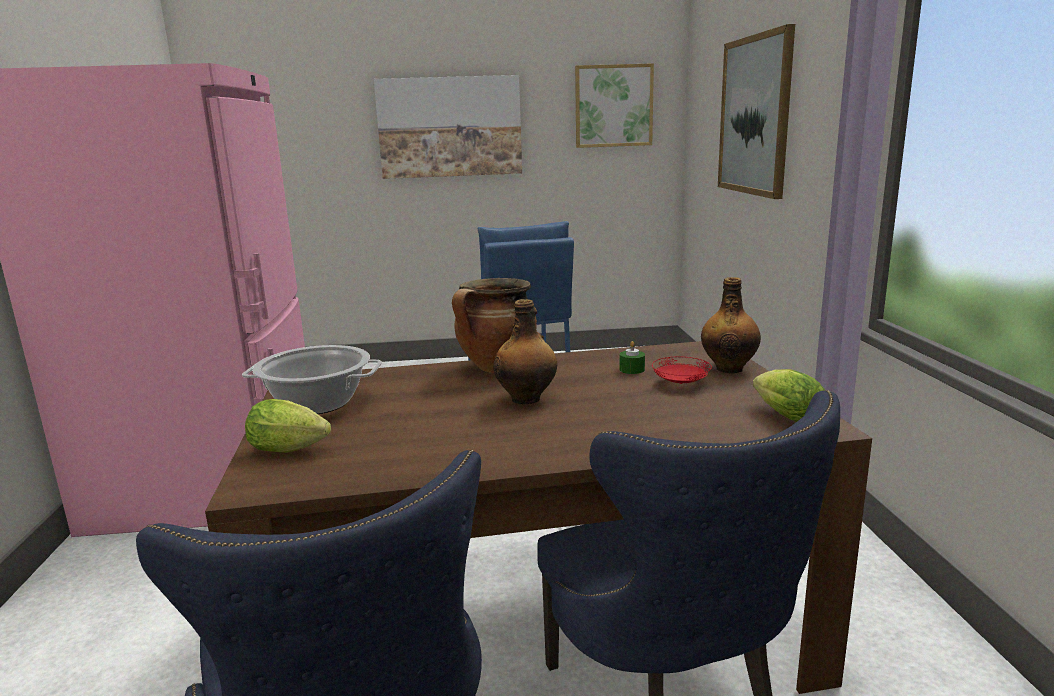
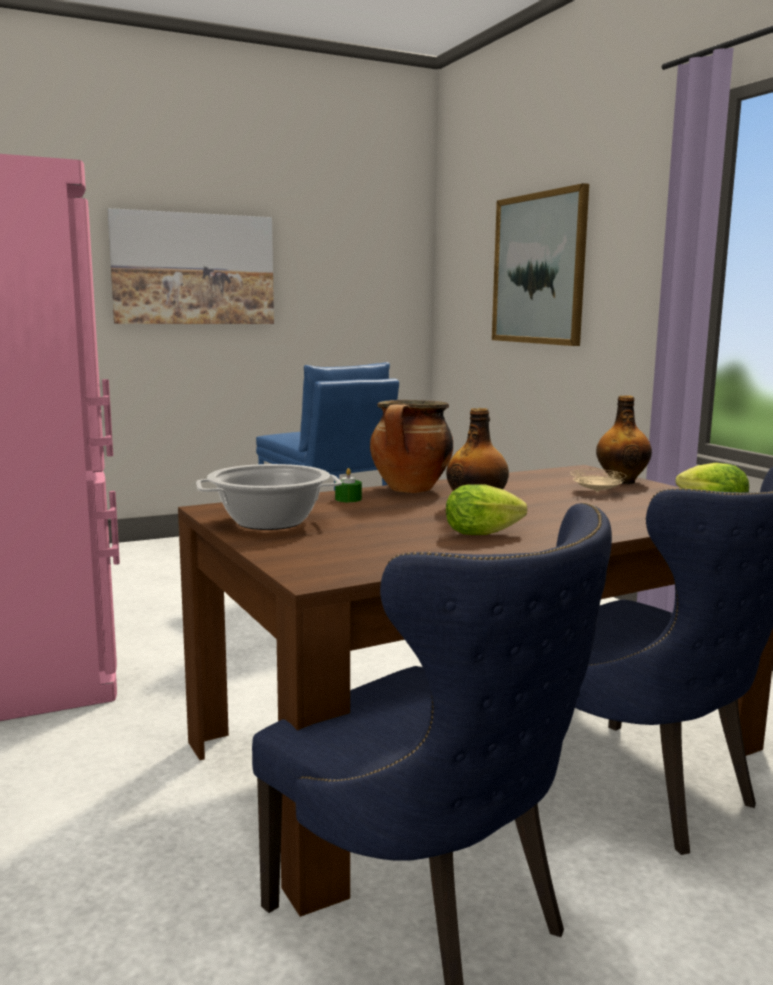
camera: 20 degrees left, 5 degrees down
(293, 450) = (307, 552): lettuce -> lettuce (486, 533)
(613, 106) = (366, 257): picture -> none
(632, 369) = (540, 485): green candle -> green candle (348, 499)
(680, 383) = (596, 492): red plate -> beige plate

